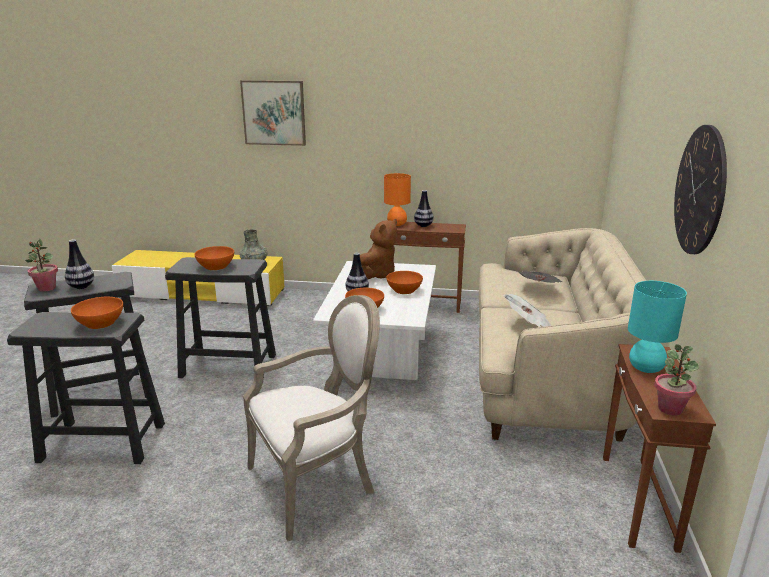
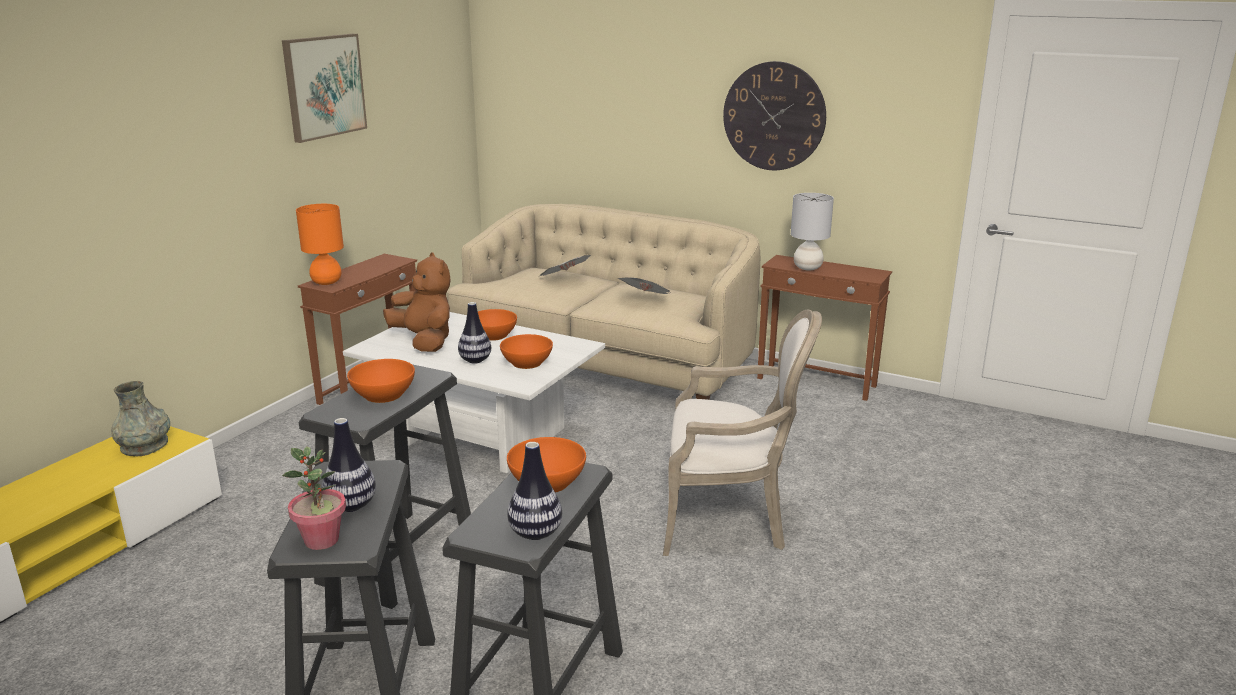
camera: 70 degrees left, 0 degrees up
(274, 113) = (92, 151): picture -> picture (324, 86)
(317, 483) = (729, 520): armchair -> armchair turned 105 degrees clockwise
(423, 225) = (356, 271): vase -> vase (535, 533)
(645, 368) = (807, 268): turquoise table lamp -> grey table lamp
(670, 409) = (870, 276): potted plant -> none

